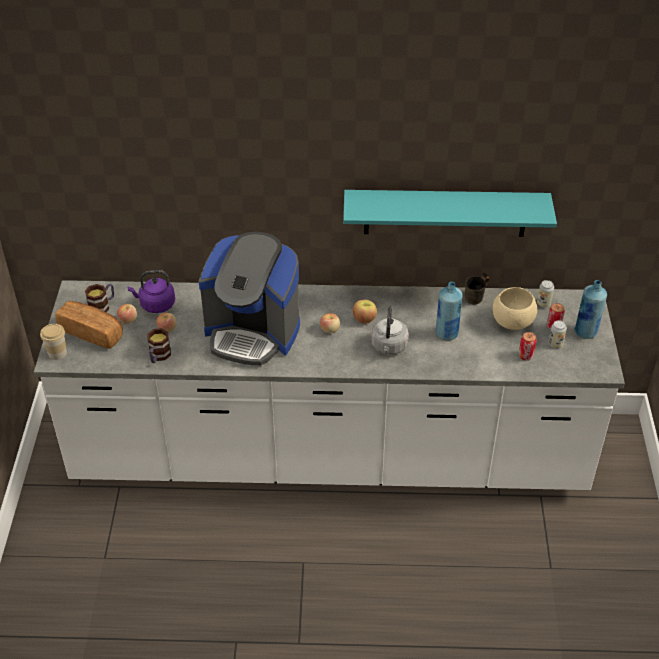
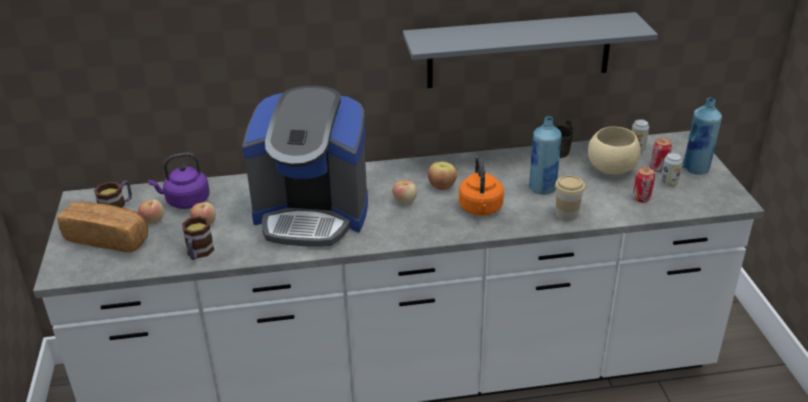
camera: 10 degrees left, 10 degrees down
(57, 353) = (64, 266): cup -> cup (567, 214)
(389, 347) = (481, 209): grey kettle -> orange kettle
(445, 213) = (519, 50): turquoise shelf -> grey shelf

